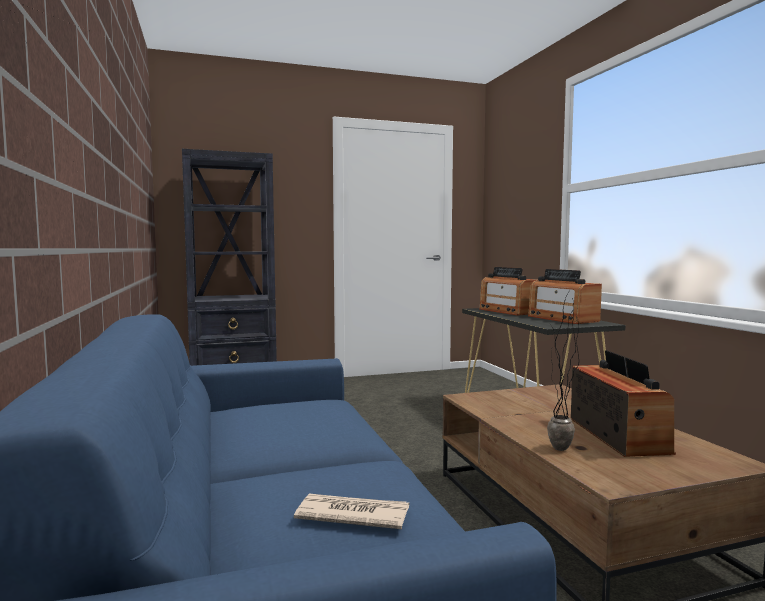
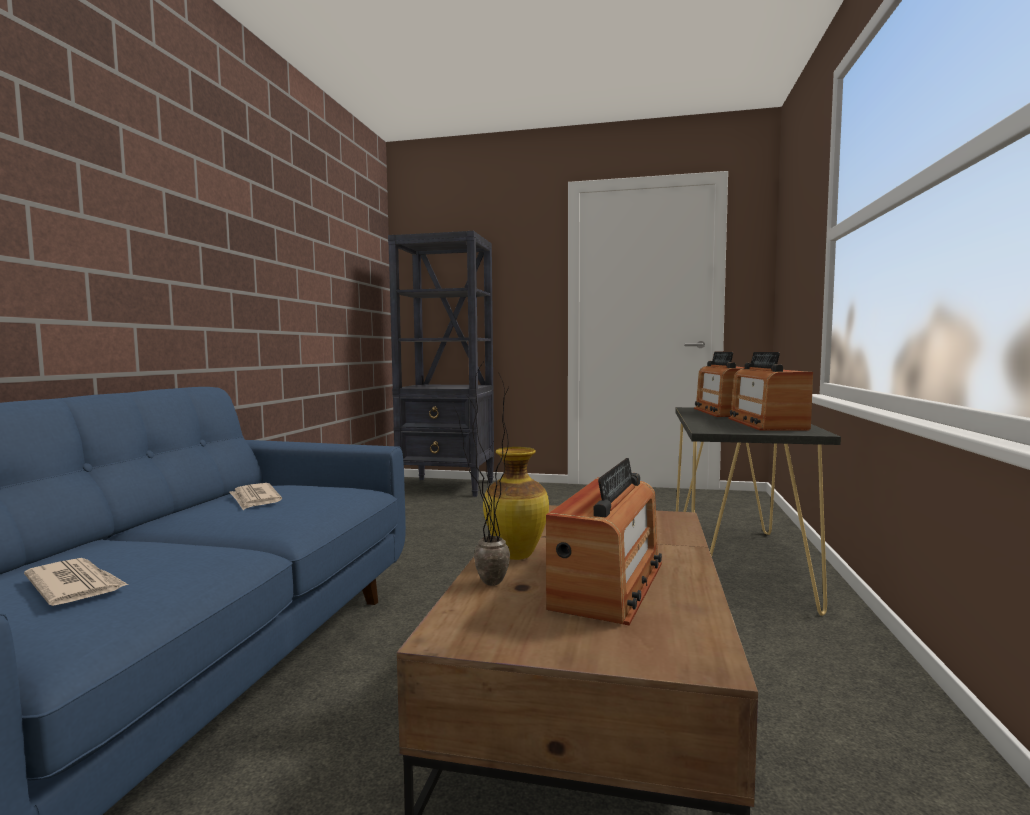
camera: 30 degrees right, 0 degrees up
(275, 422) = (254, 499): none -> newspaper
(533, 429) = (517, 556): none -> vase

